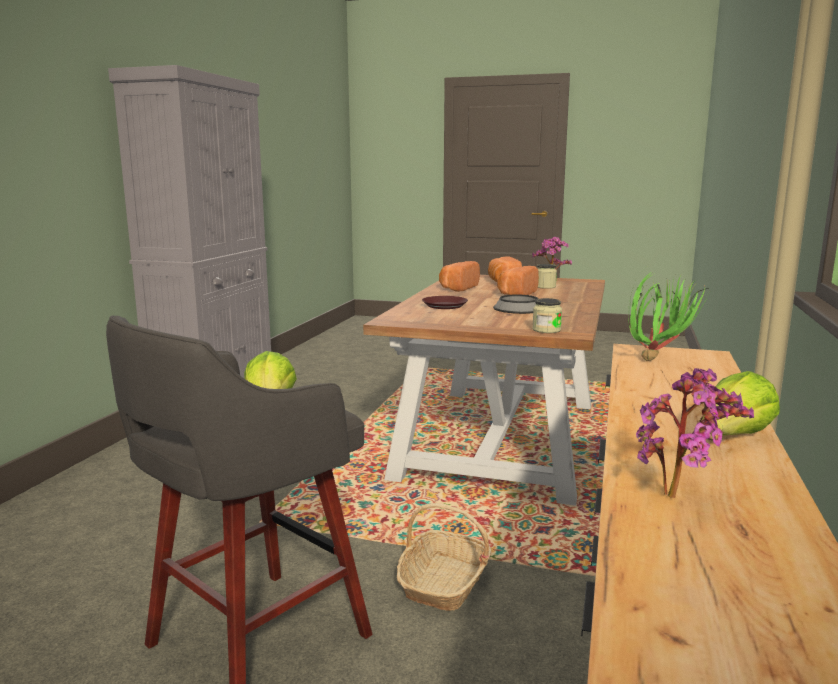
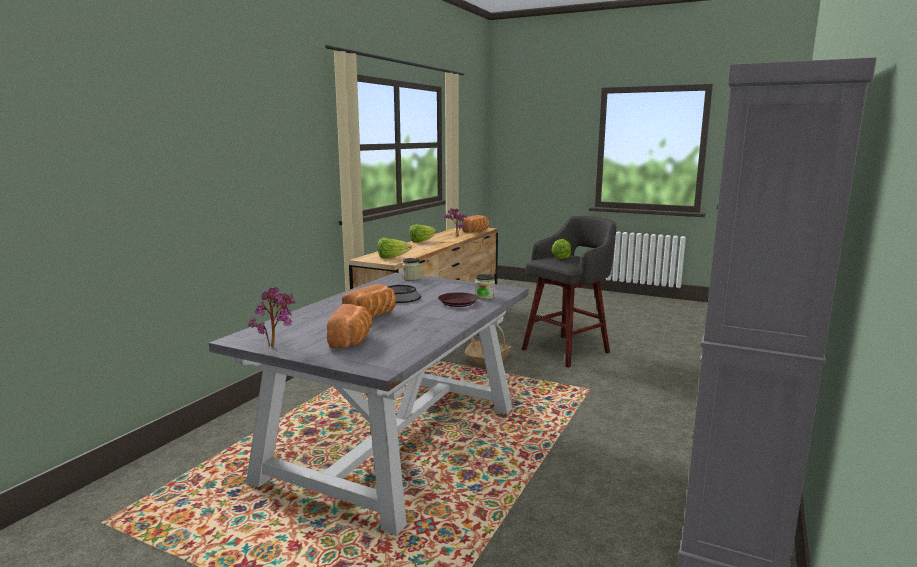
camera: 170 degrees left, 0 degrees up
(457, 288) = (420, 331): bread -> bread (477, 231)
(501, 439) = (395, 441): brown dining table -> grey dining table
(545, 287) = (317, 328): jar -> jar (484, 297)
(657, 359) = (392, 257): potted plant -> lettuce

